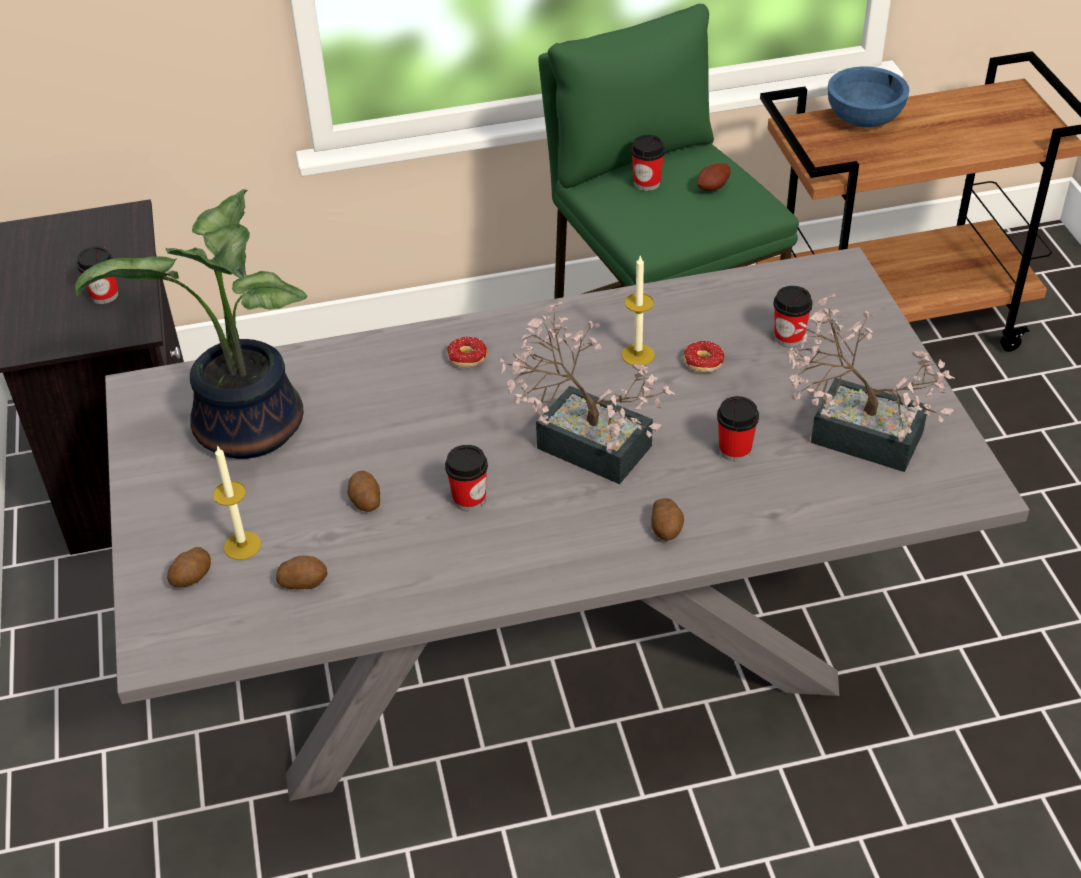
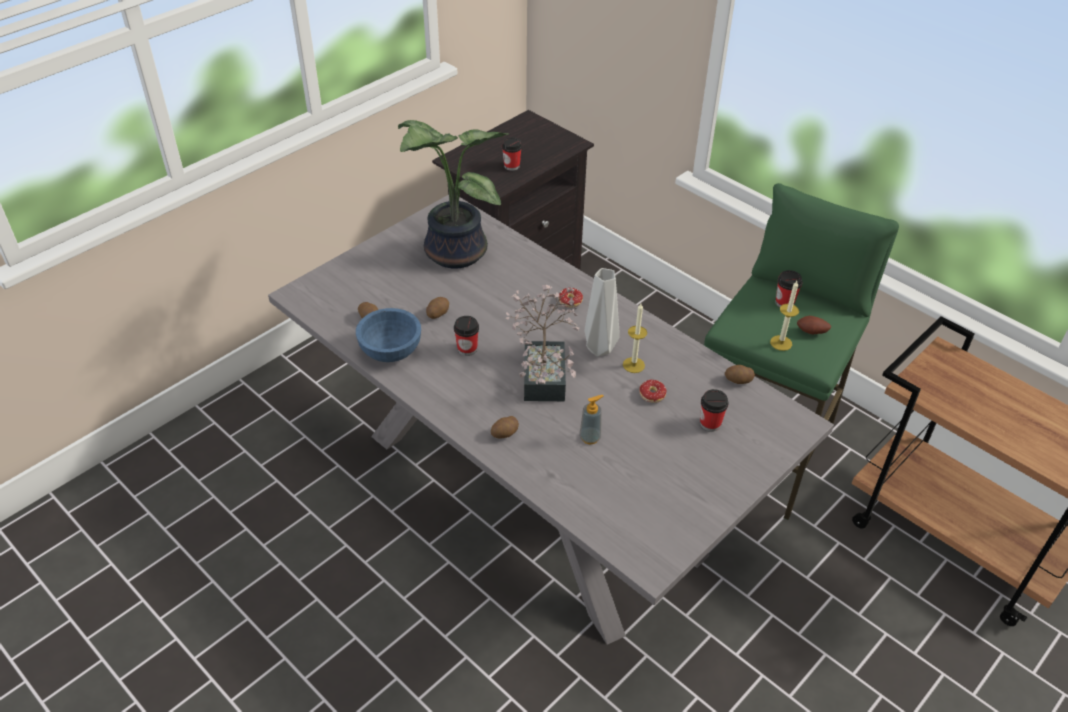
camera: 55 degrees right, 0 degrees up
(192, 577) = (347, 282): potato -> potato (738, 381)
(242, 545) = (378, 288): candle -> candle (781, 343)
(580, 370) = (600, 347): none -> grey vase
(735, 450) = (590, 437): cup -> soap dispenser
(854, 432) = (652, 485): potted plant -> none
(864, 119) = (992, 382): blue bowl -> blue bowl (390, 351)

